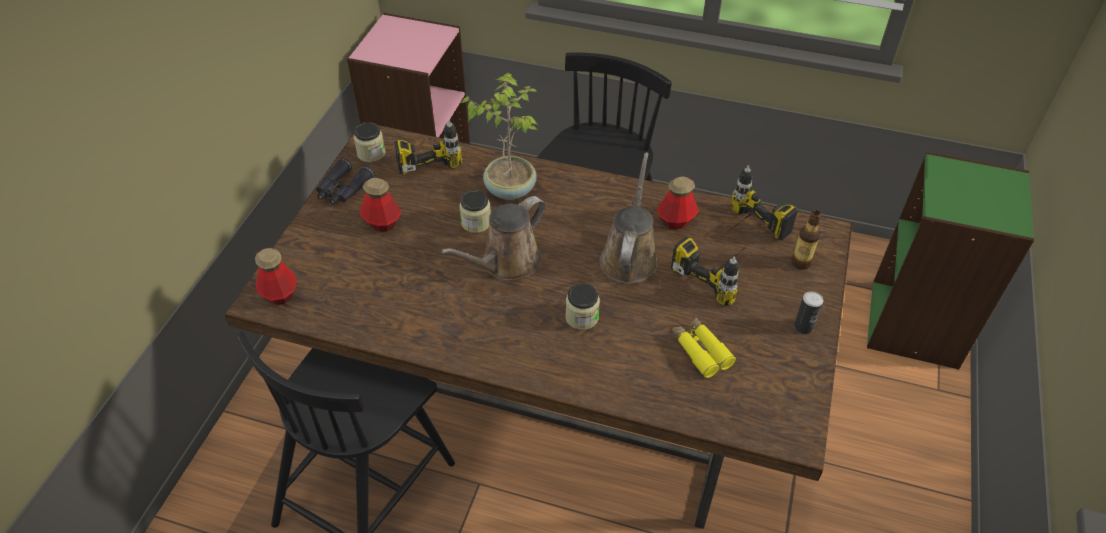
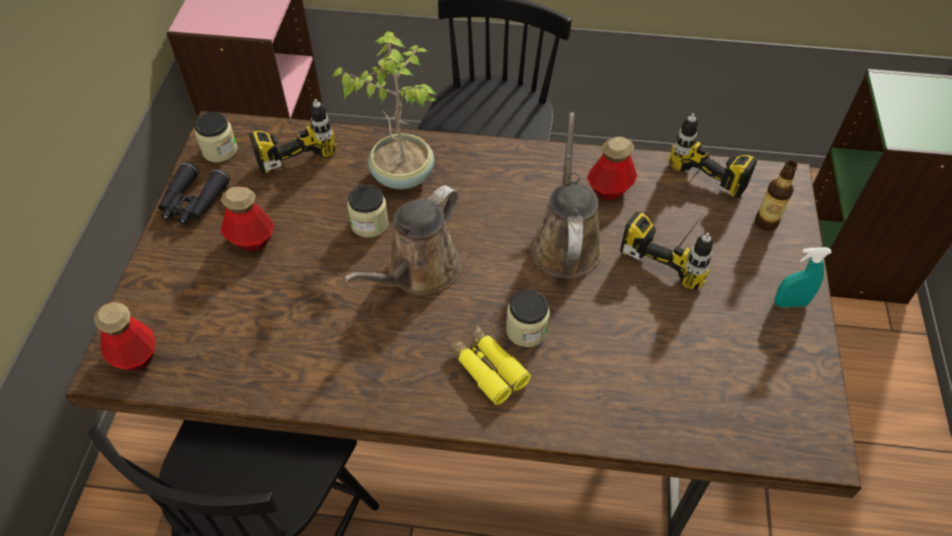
camera: 10 degrees left, 5 degrees up
(700, 351) = (679, 353): yellow binoculars -> yellow binoculars (488, 368)
(803, 327) = (790, 303): can -> turquoise spray bottle

